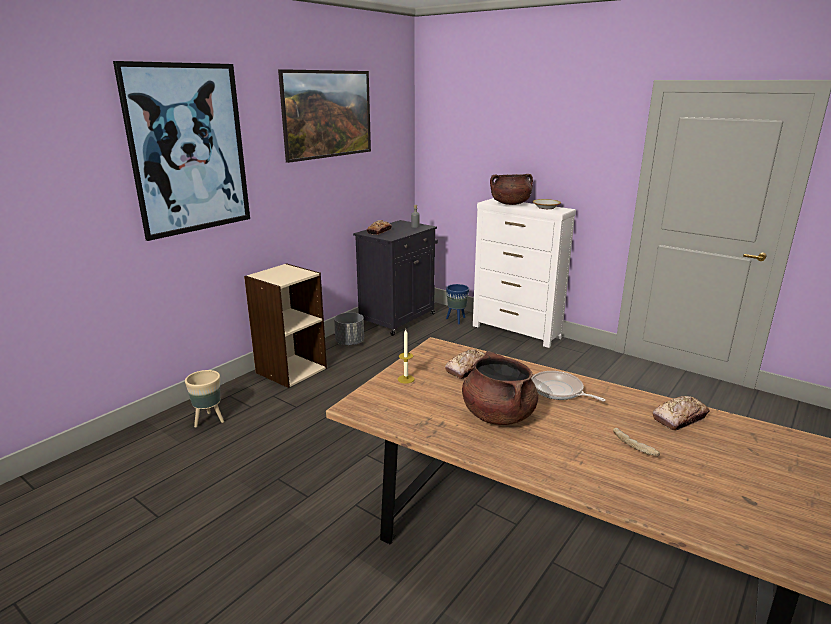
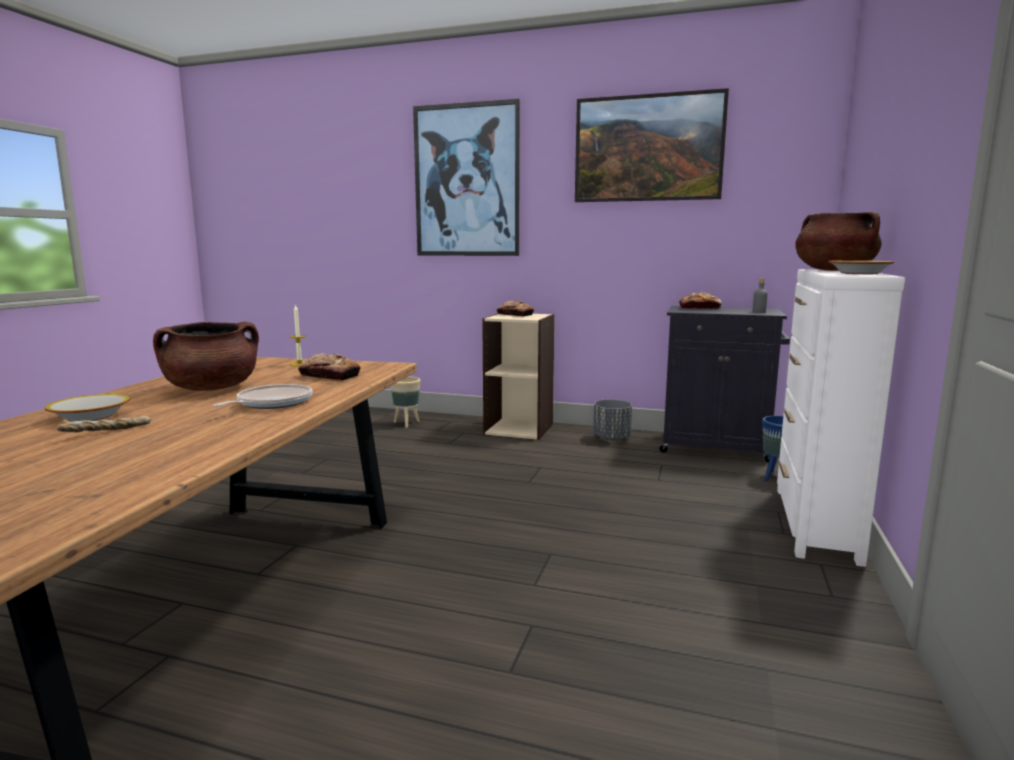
camera: 70 degrees right, 10 degrees down
(587, 461) = (90, 417): none -> bowl
(679, 418) = (173, 453): bread -> bread (515, 314)

